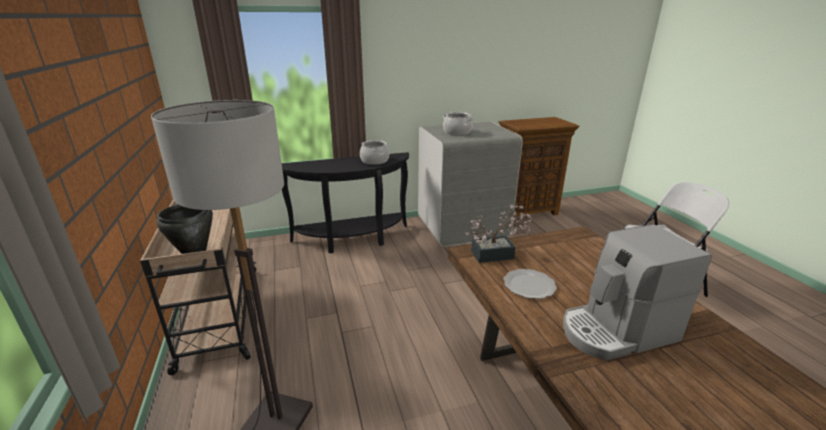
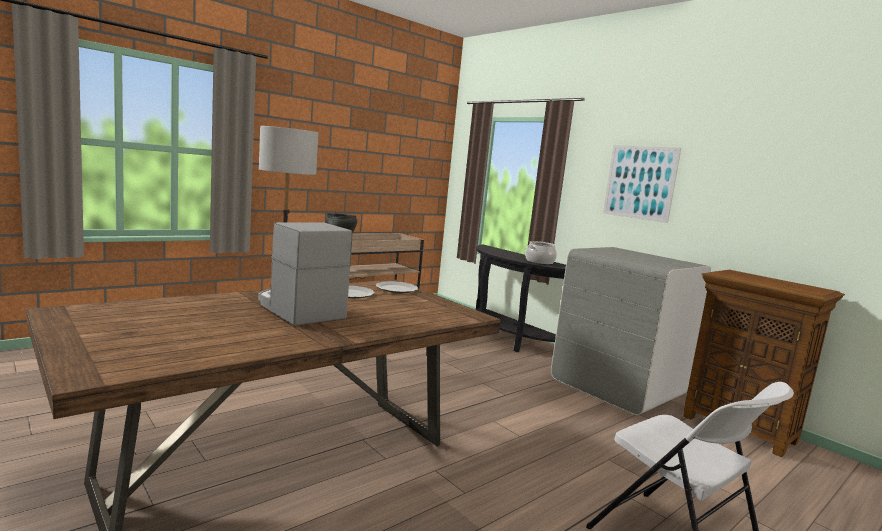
camera: 65 degrees right, 15 degrees down
(427, 67) = (640, 182): none -> picture
(457, 132) = (620, 253): cooking pot -> none
(497, 254) = (396, 289): potted plant -> plate

